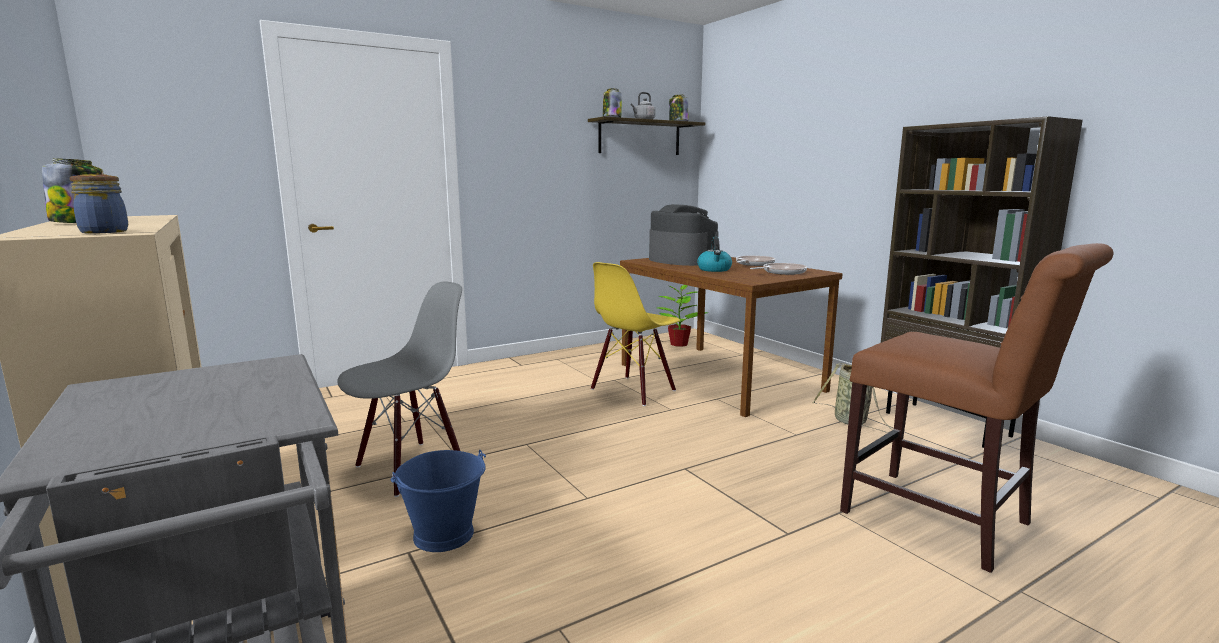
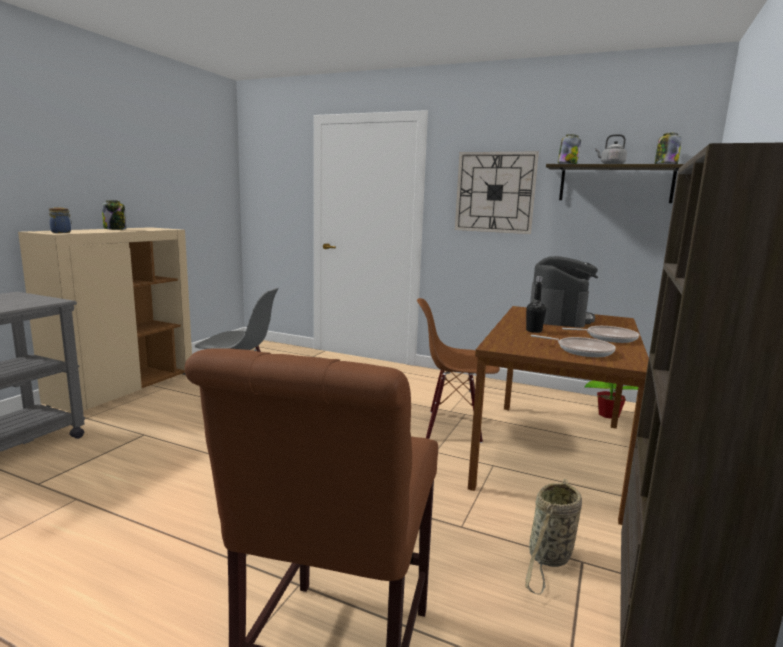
camera: 55 degrees right, 0 degrees up
(445, 535) = (166, 437): blue bucket -> none
(539, 145) = (495, 192): none -> wall clock
(633, 390) = (453, 427): yellow chair -> brown chair
(714, 270) = (534, 331): kettle -> black bottle

